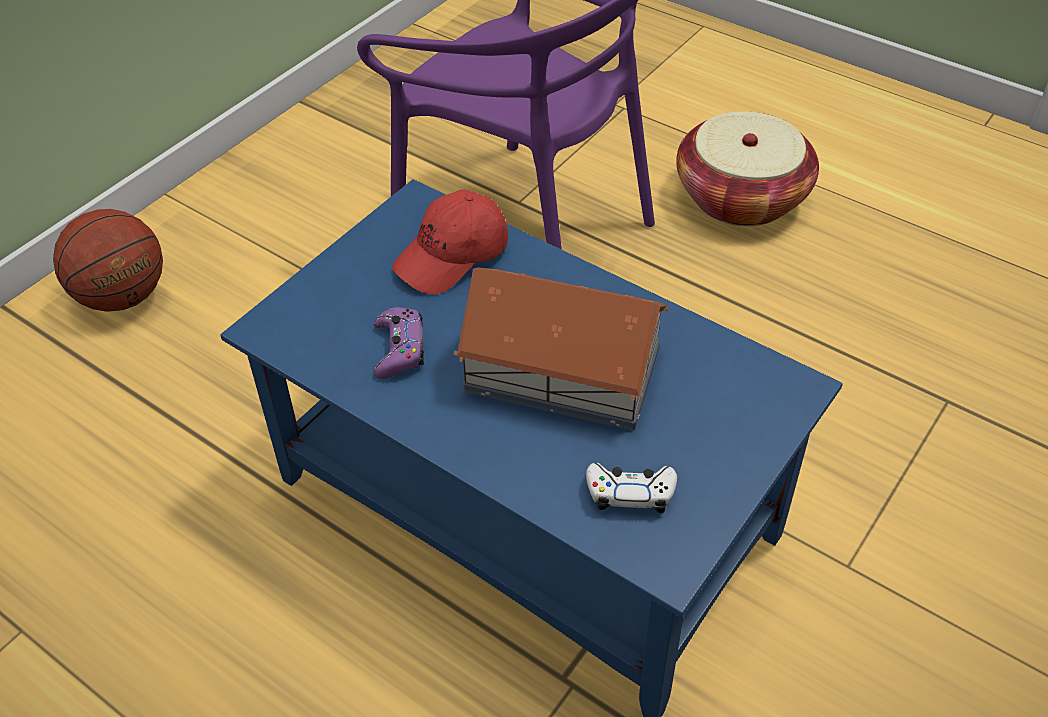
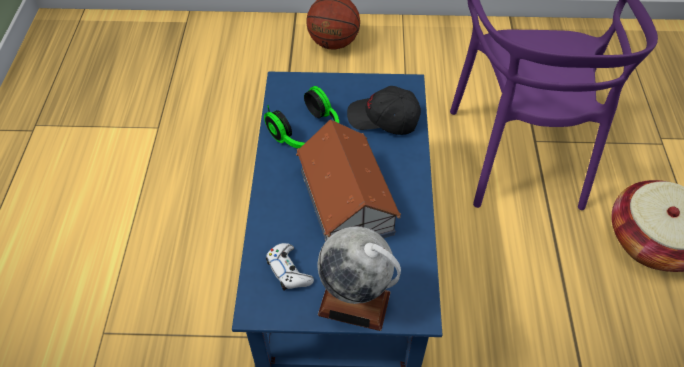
camera: 55 degrees right, 5 degrees up
(399, 349) = (308, 134): purple game controller -> headphones
(452, 257) = (383, 119): red cap -> black cap
(738, 445) = (355, 303): none -> globe

